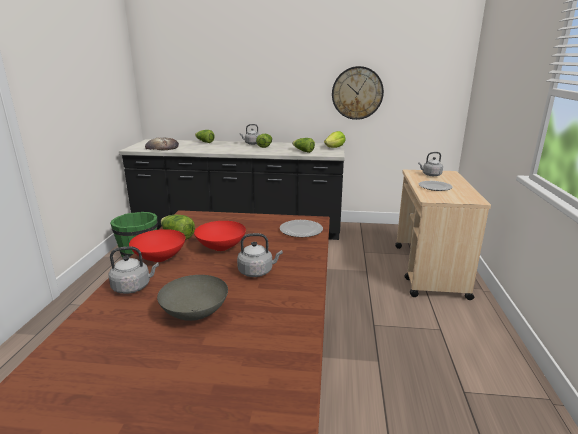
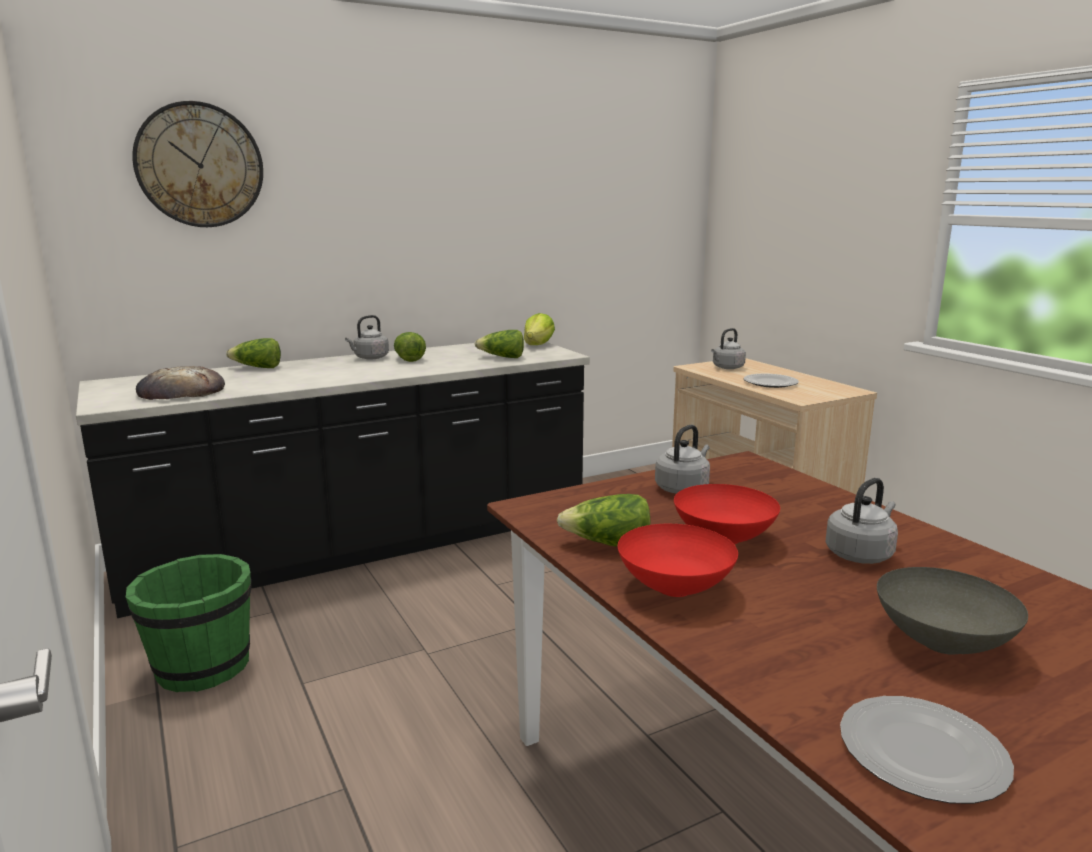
camera: 35 degrees left, 5 degrees down
(133, 287) = (760, 648): grey kettle -> grey kettle (683, 488)
(301, 230) = (765, 480): plate -> plate (924, 754)
(357, 93) = (548, 242): wall clock -> wall clock (199, 165)

